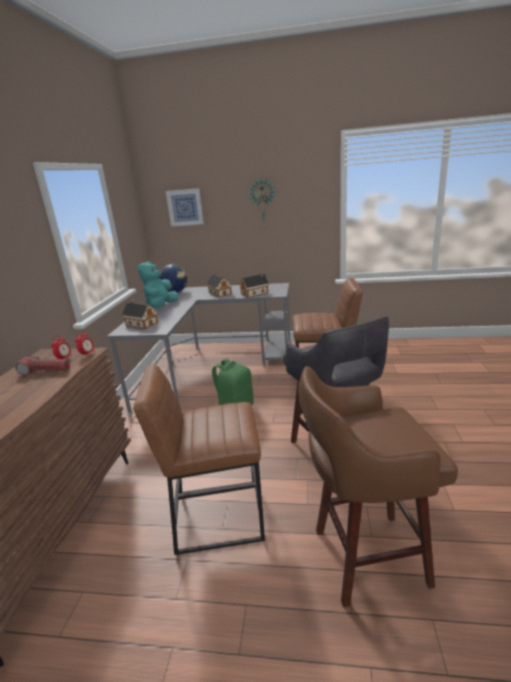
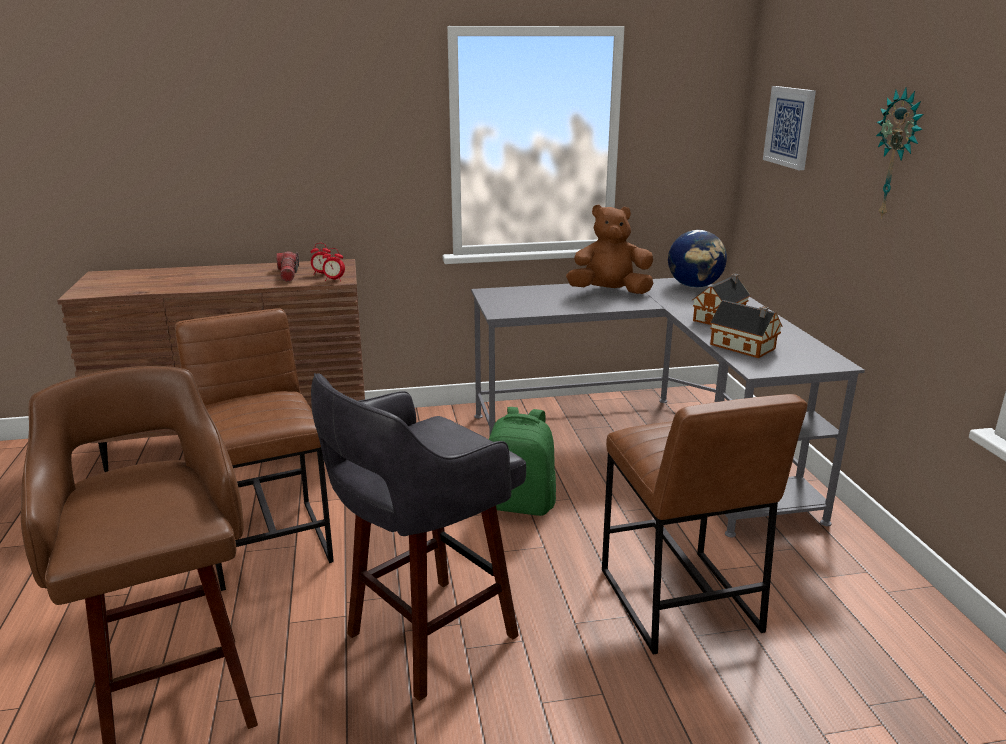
camera: 70 degrees right, 0 degrees up
(141, 324) = (525, 296): toy house -> none
(161, 307) = (609, 292): turquoise plush toy -> brown plush toy

